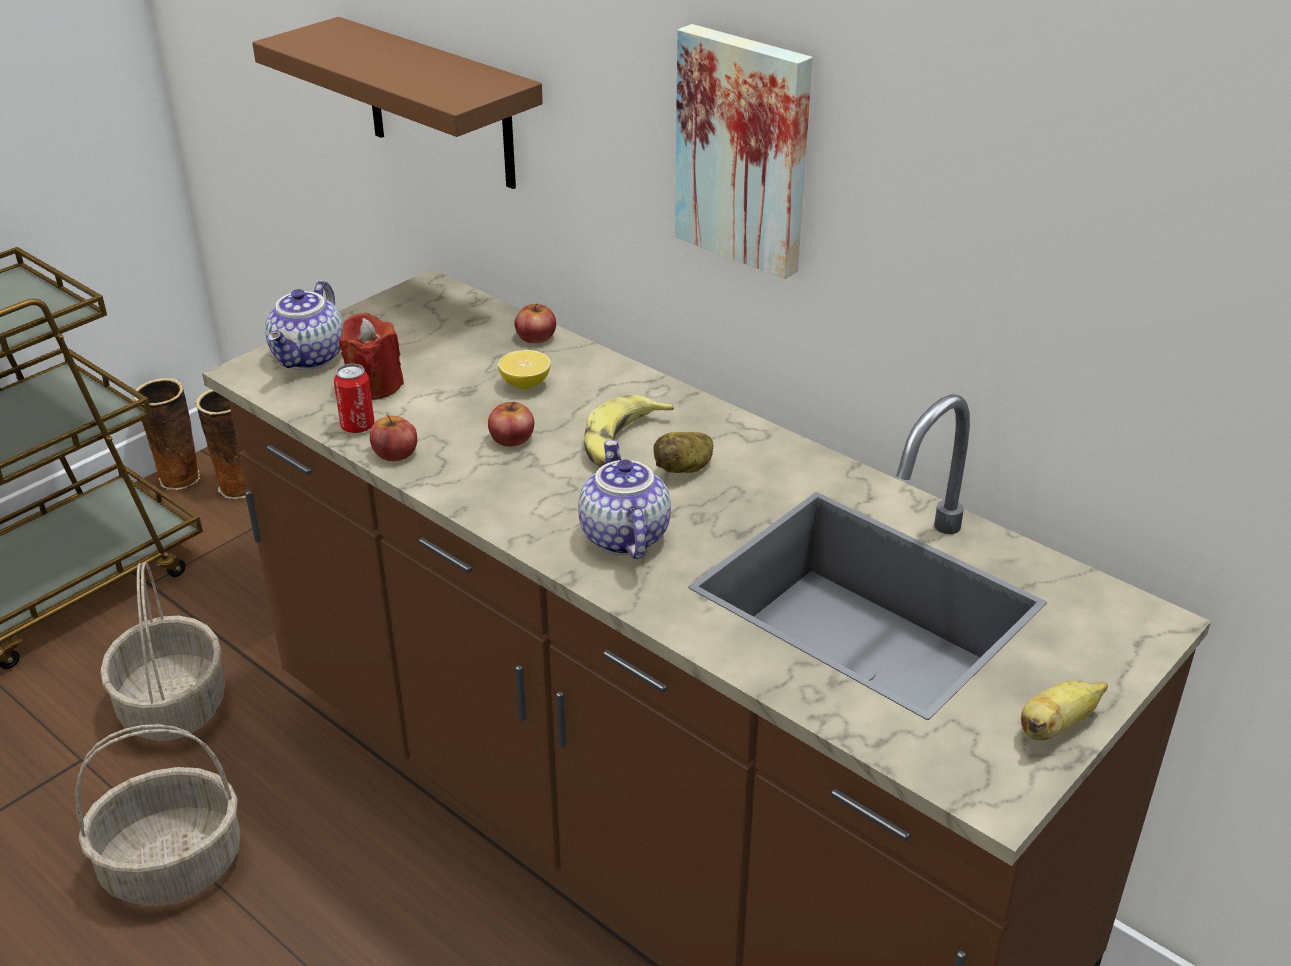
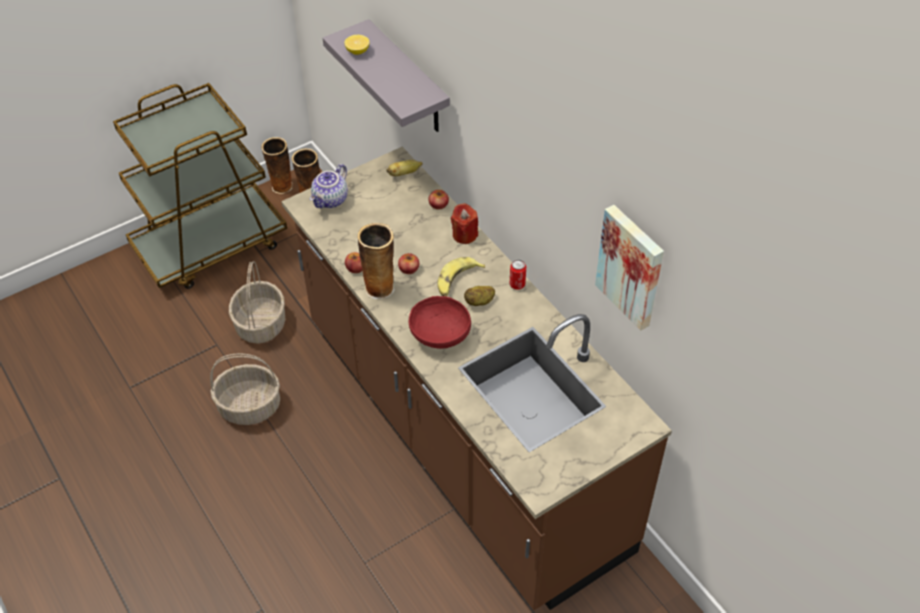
camera: 15 degrees right, 15 degrees up
(357, 426) = (343, 248): can -> can (517, 284)
(374, 386) = (356, 224): red candle -> red candle (464, 235)
(439, 105) = (409, 80): brown shelf -> grey shelf
(460, 476) = (380, 287): none -> vase
(525, 384) = (424, 235): lemon -> lemon (357, 51)
(622, 536) = (439, 335): teapot -> red bowl
(745, 150) = (524, 170): picture -> picture (632, 266)
(1056, 726) = (578, 466): banana -> banana (404, 173)

